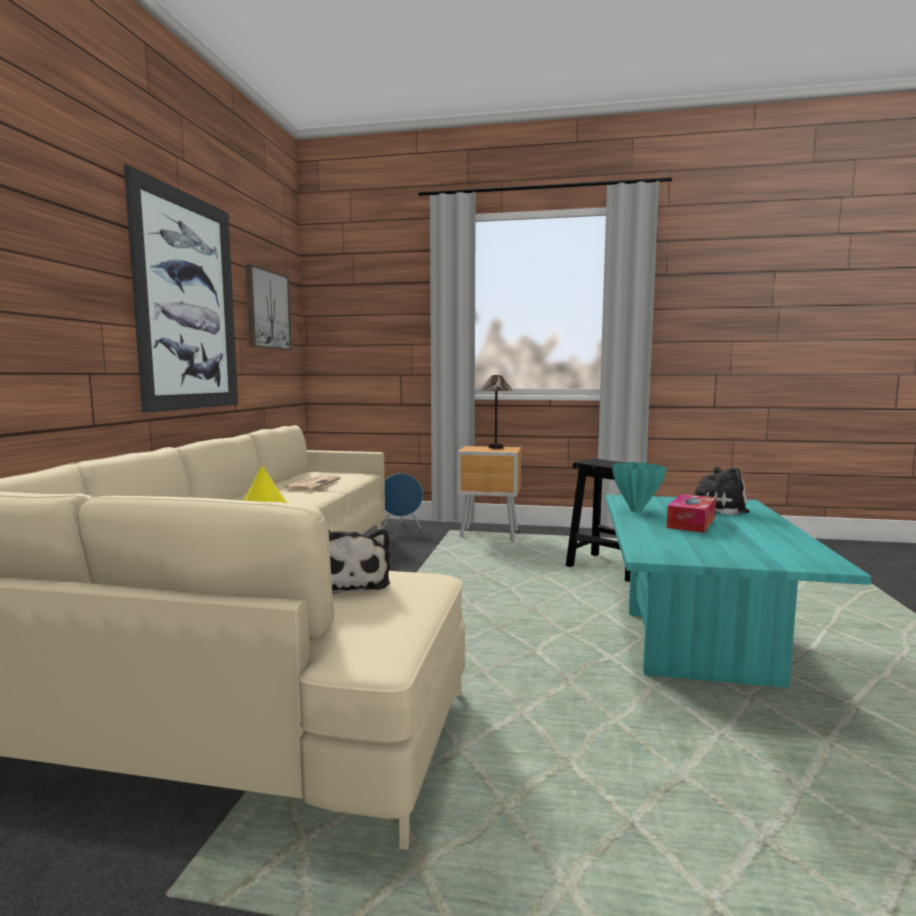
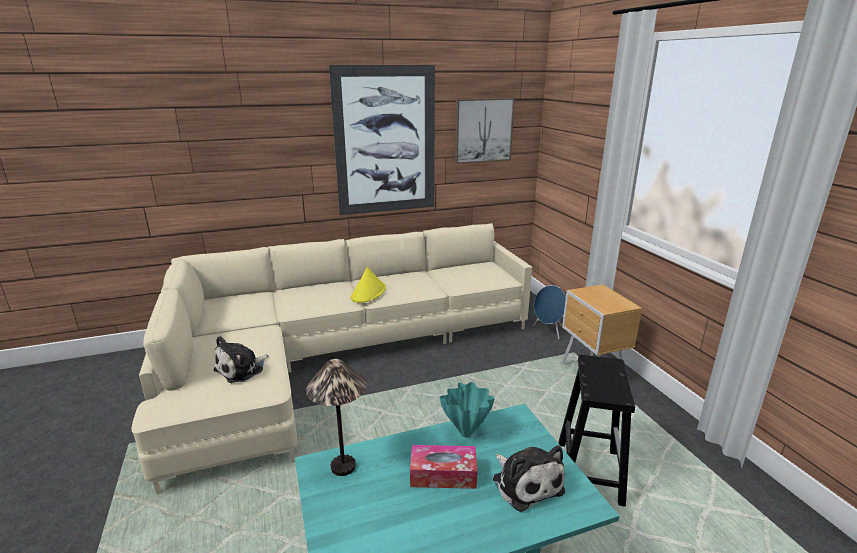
camera: 60 degrees right, 15 degrees up
(312, 484) = (447, 279): newspaper -> none
(495, 447) = (615, 298): table lamp -> table lamp (343, 466)

